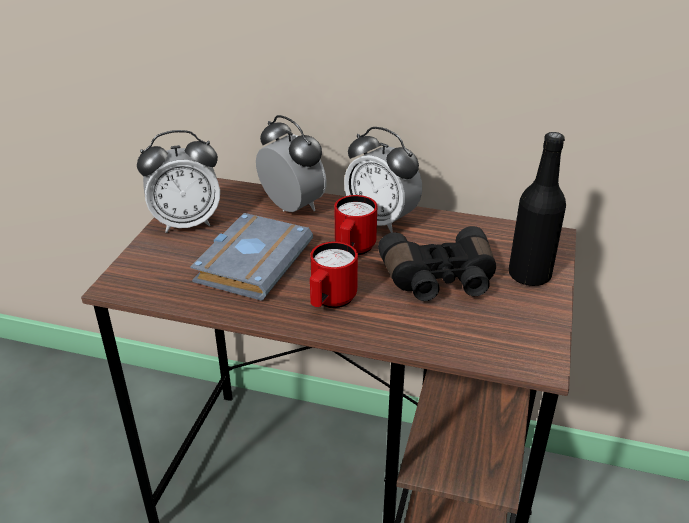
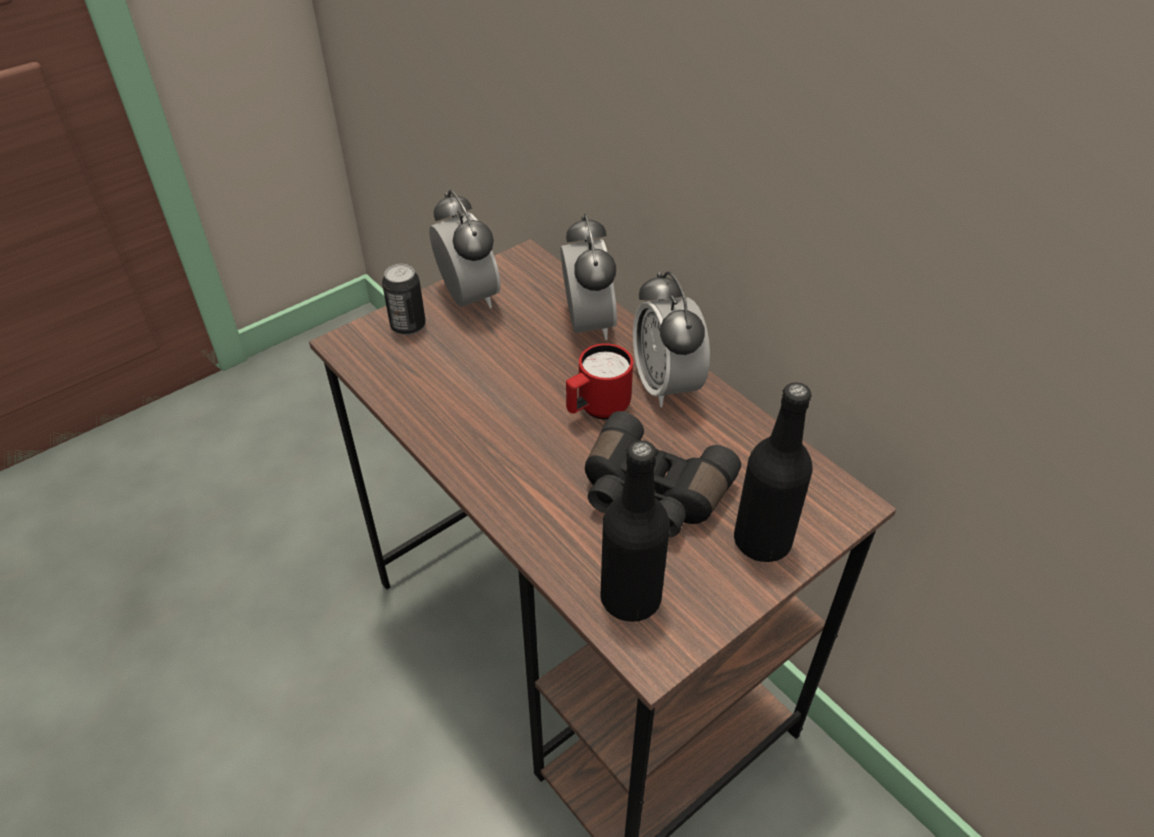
camera: 35 degrees right, 10 degrees up
(157, 256) = (408, 326): none -> can
(186, 223) = (468, 298): alarm clock -> alarm clock turned 135 degrees counterclockwise
(252, 261) = (485, 374): grey book -> none
(330, 302) = (513, 461): red mug -> none
(492, 340) = (630, 598): none -> black bottle

